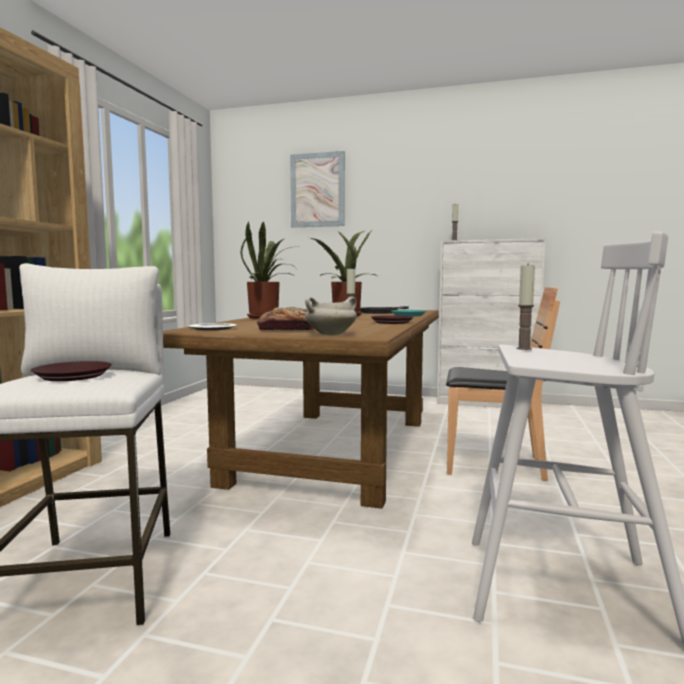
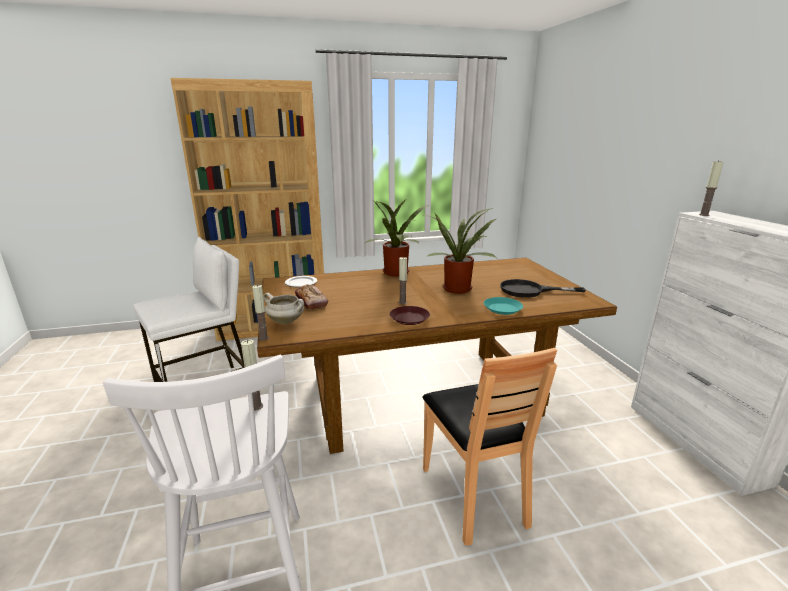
camera: 60 degrees right, 15 degrees up
(72, 376) = (177, 303): brown plate -> none
(317, 190) = (600, 121): picture -> none
(366, 339) = (263, 338): none -> candle

